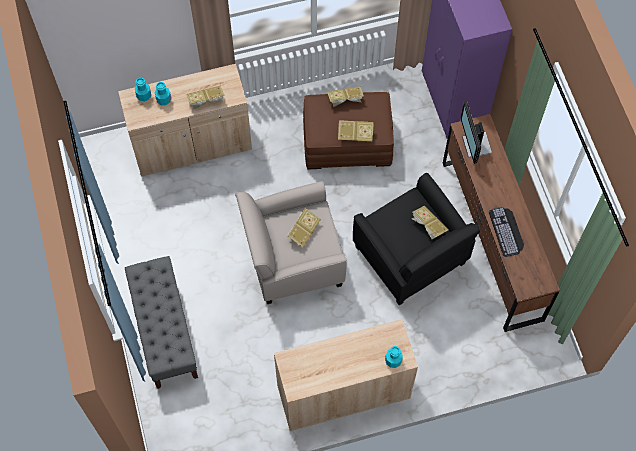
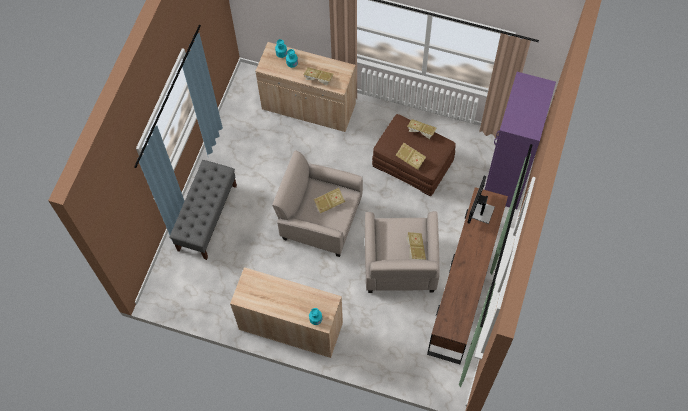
camera: 35 degrees right, 0 degrees up
(411, 256) = (400, 265): black armchair -> beige armchair
(507, 231) = (459, 283): keyboard -> none

